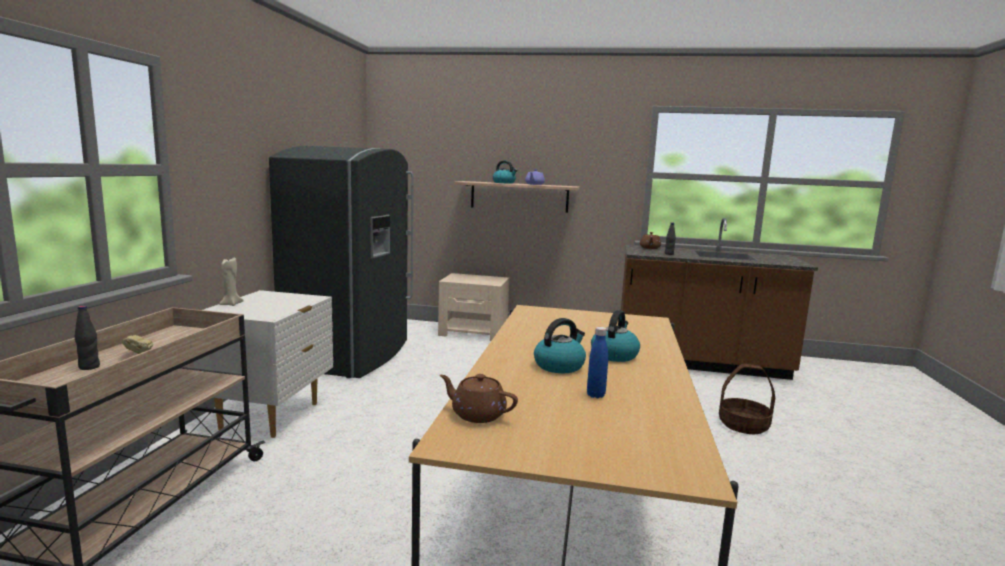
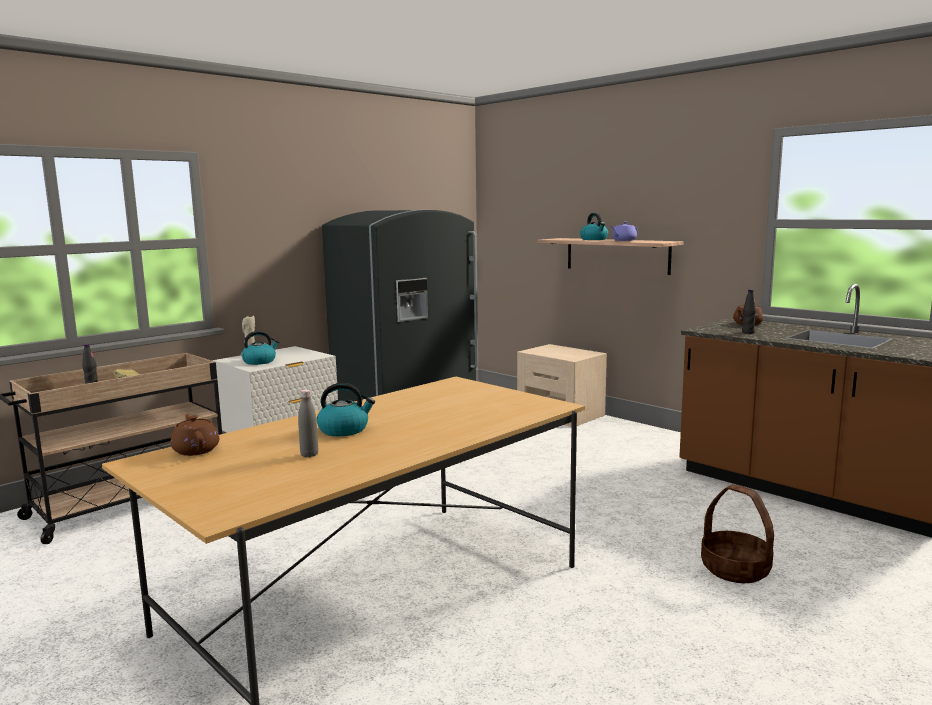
camera: 35 degrees right, 0 degrees up
(595, 395) = (309, 455): blue bottle -> grey bottle
(614, 355) = (417, 429): kettle -> kettle (260, 361)

